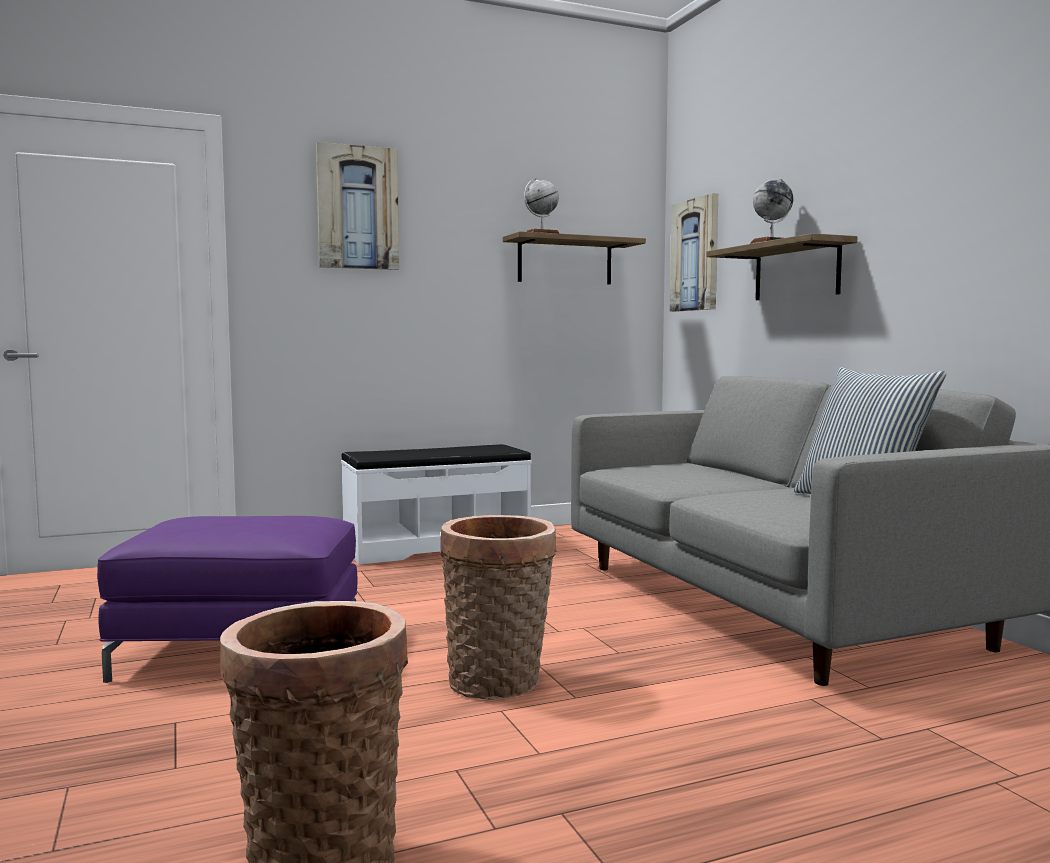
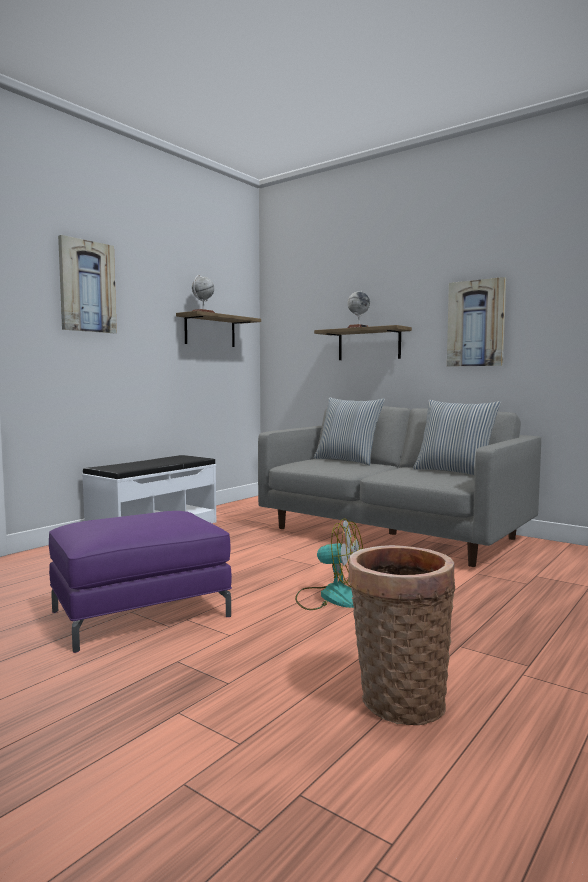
camera: 30 degrees left, 0 degrees up
(499, 683) = (330, 597): basket -> fan
(695, 255) = (288, 330): picture -> picture (476, 323)
(723, 470) = (347, 461): none -> pillow

